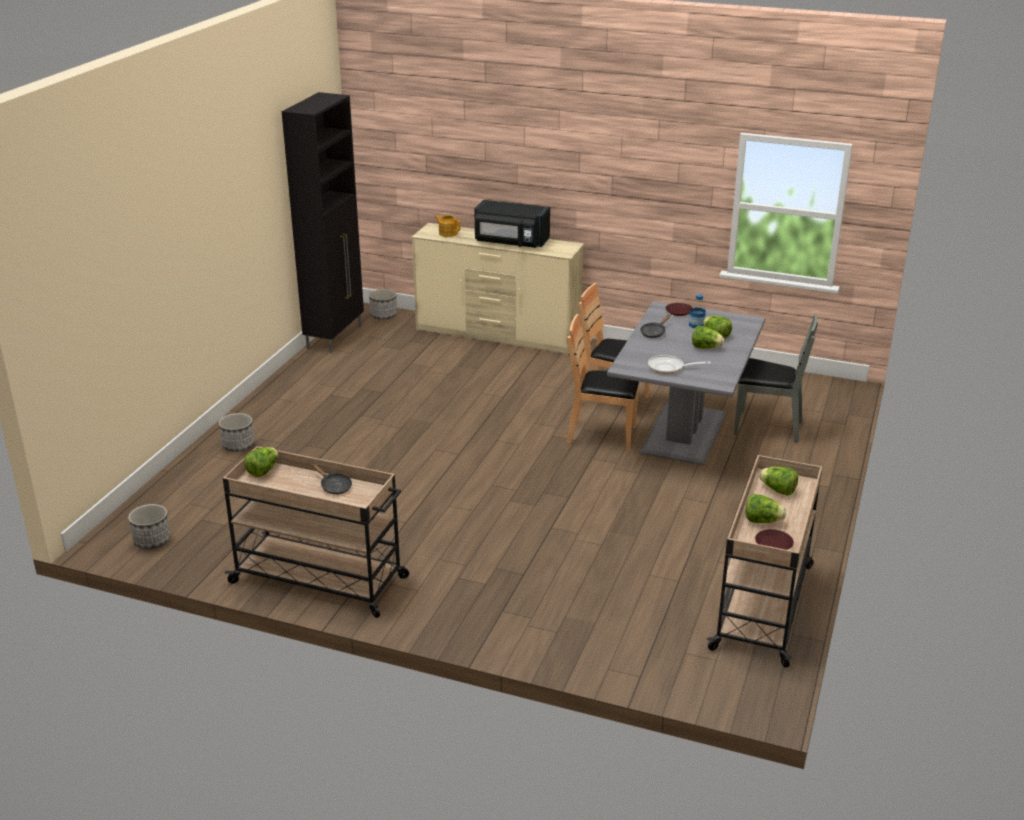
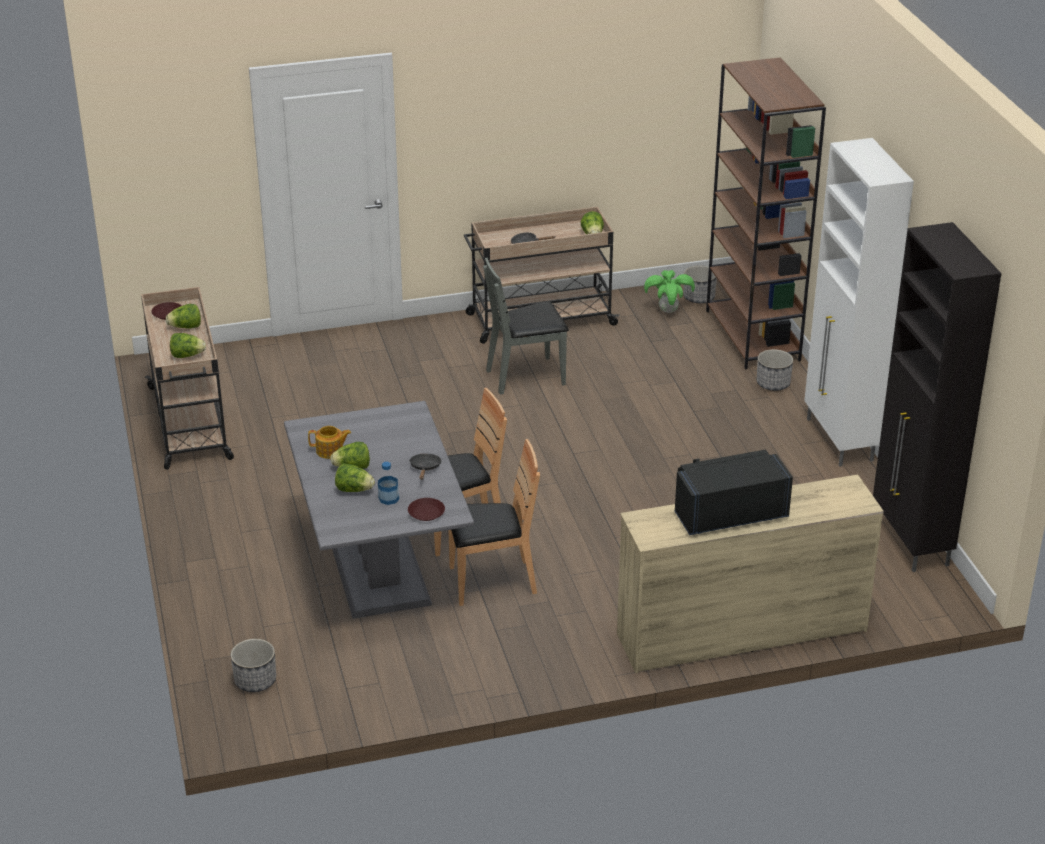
camera: 145 degrees right, 5 degrees up
(179, 487) = (753, 336): none -> brown bookcase
(200, 539) = (668, 311): none -> potted plant
(269, 395) = (839, 440): none -> white cabinet
(384, 315) = (917, 602): planter -> planter (255, 681)
(448, 233) = (826, 498): teapot -> teapot (330, 451)
(669, 368) = (368, 426): frying pan -> none
(767, 427) = (292, 616): grey chair -> grey chair (526, 376)

